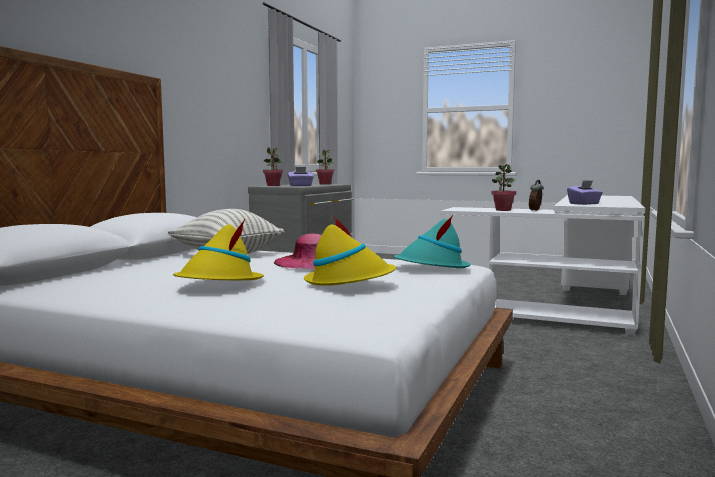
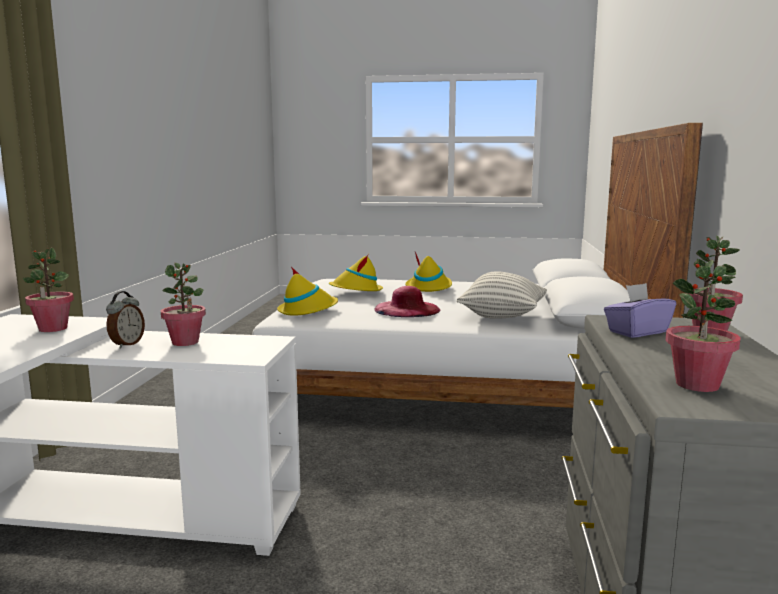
camera: 165 degrees right, 5 degrees up
(432, 267) = (307, 310): turquoise hat -> yellow hat
(584, 204) = (52, 329): purple tissue box -> potted plant

